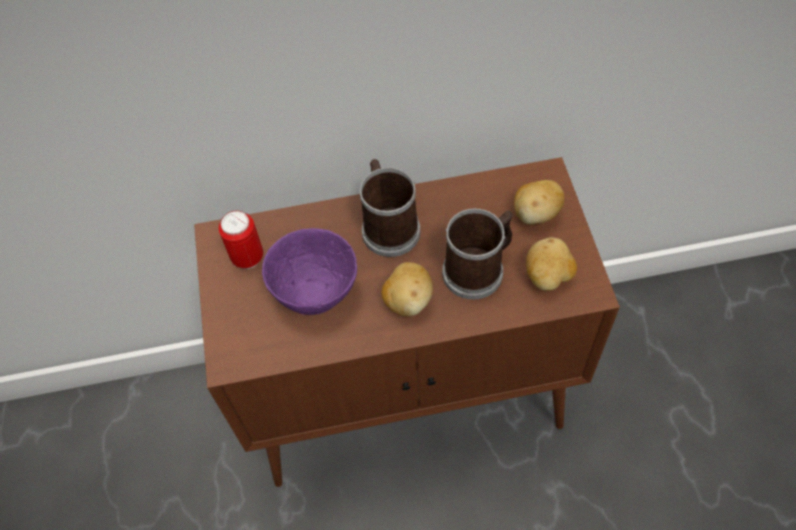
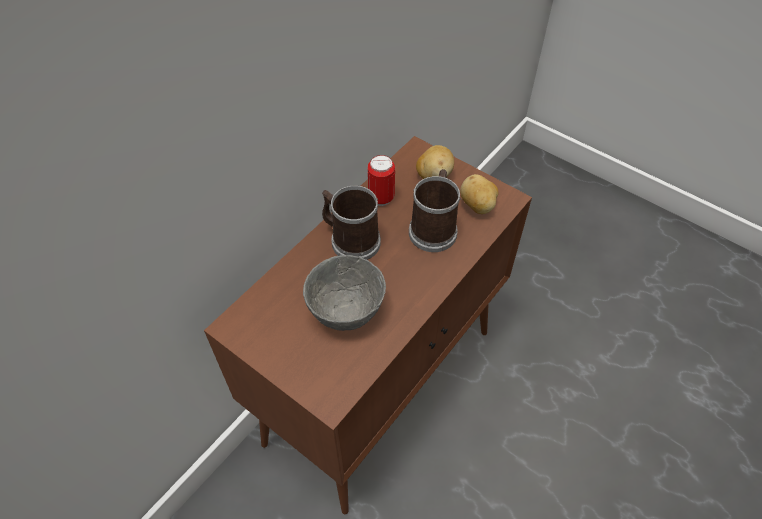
camera: 45 degrees left, 5 degrees down
(248, 257) = (271, 324): can -> can (381, 198)
(316, 292) = (345, 312): purple bowl -> grey bowl
(408, 300) = (411, 275): potato -> none

